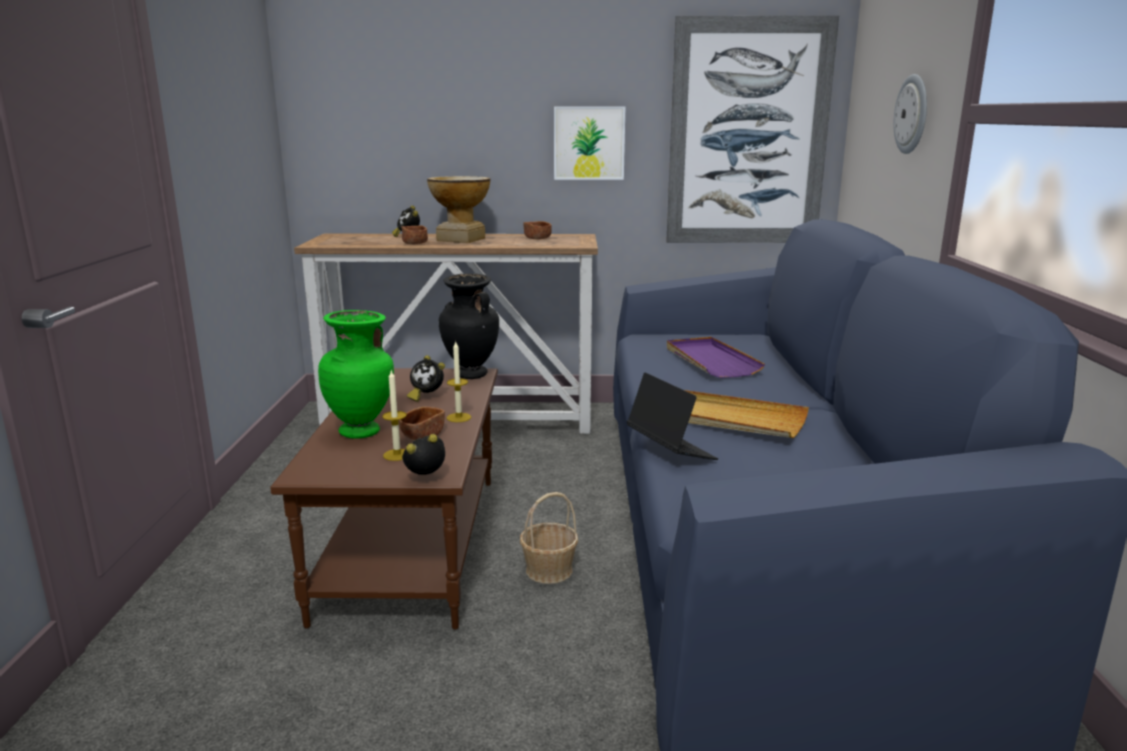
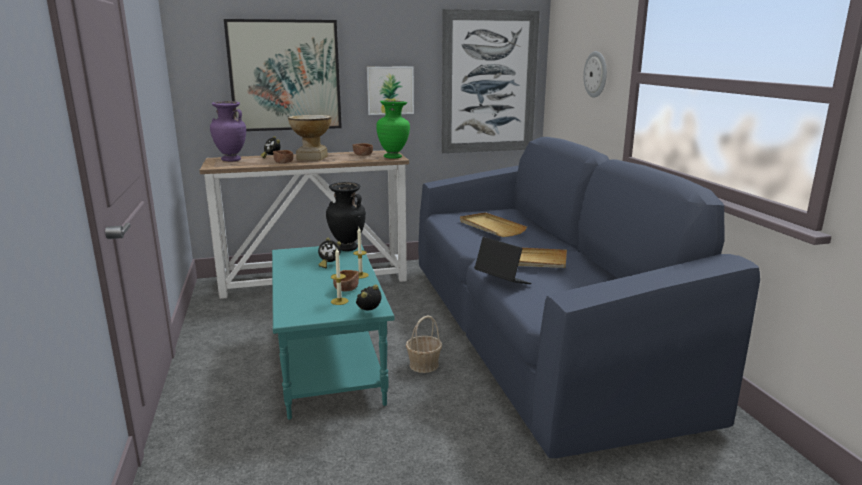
camera: 15 degrees left, 0 degrees up
(350, 237) = (231, 160): none -> purple vase
(361, 432) = (305, 290): green vase -> green vase (393, 157)
(414, 545) = (330, 362): brown coffee table -> turquoise coffee table
(434, 118) = (285, 75): none -> picture
(710, 360) = (491, 227): purple tray -> beige tray

